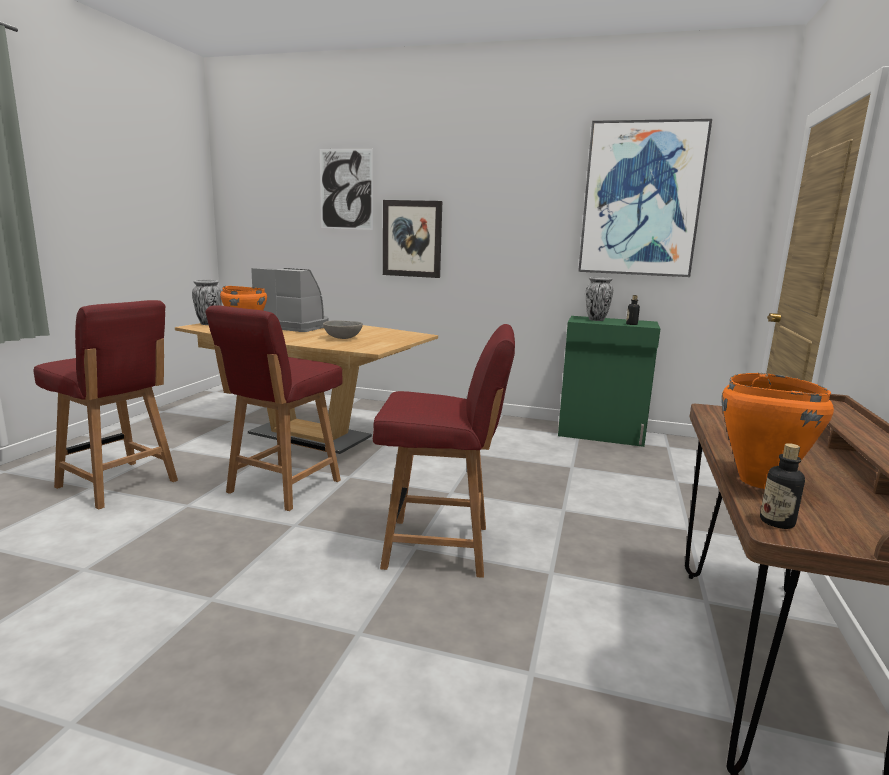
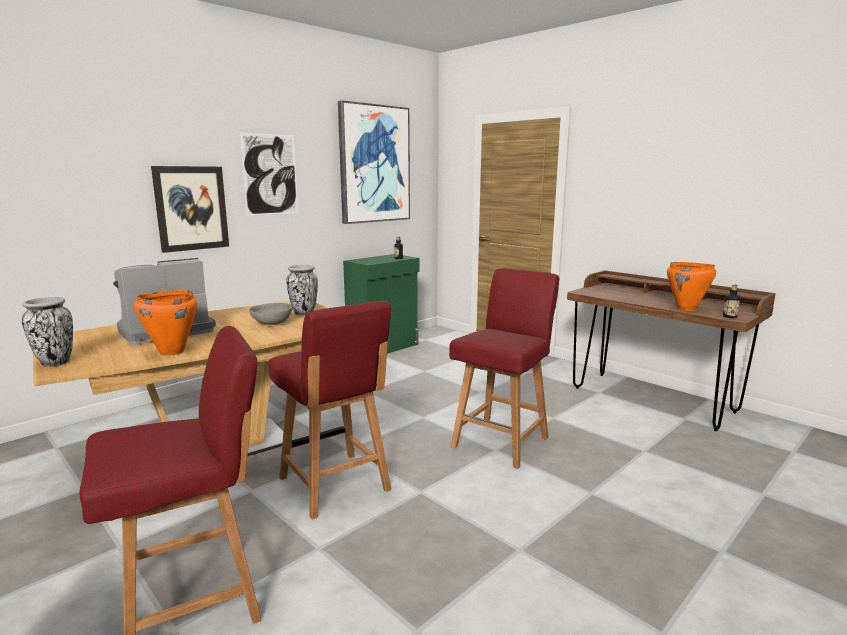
camera: 60 degrees left, 0 degrees up
(346, 189) = (94, 153): picture -> picture (270, 174)
(596, 319) = (370, 260): vase -> vase (303, 313)

